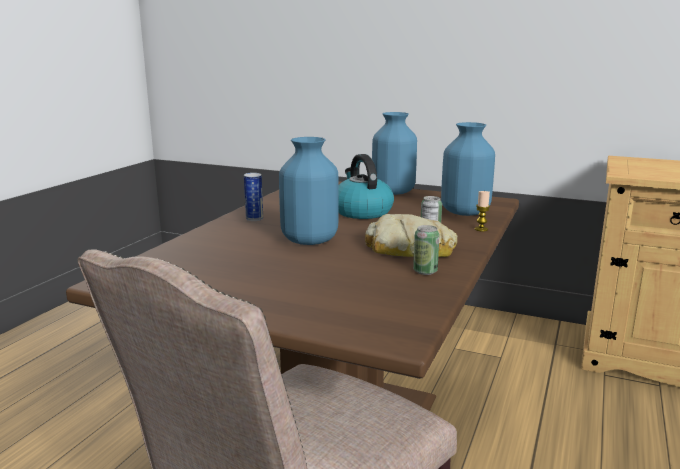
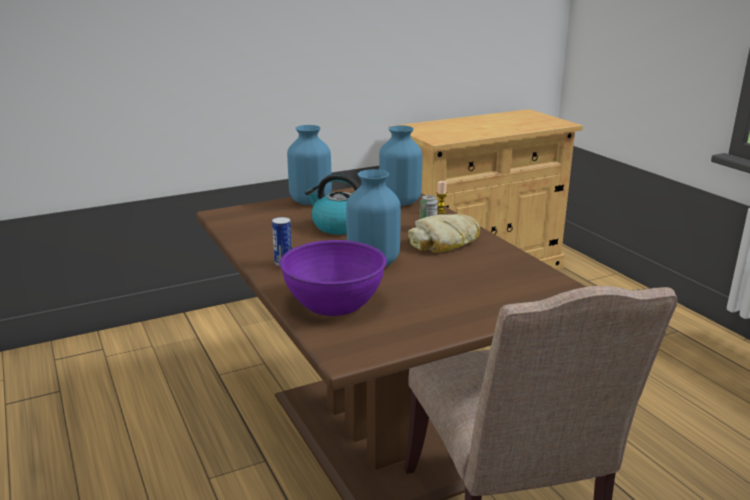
camera: 50 degrees left, 5 degrees up
(204, 251) = (334, 303): none -> purple bowl
(425, 271) = (490, 253): can -> none

